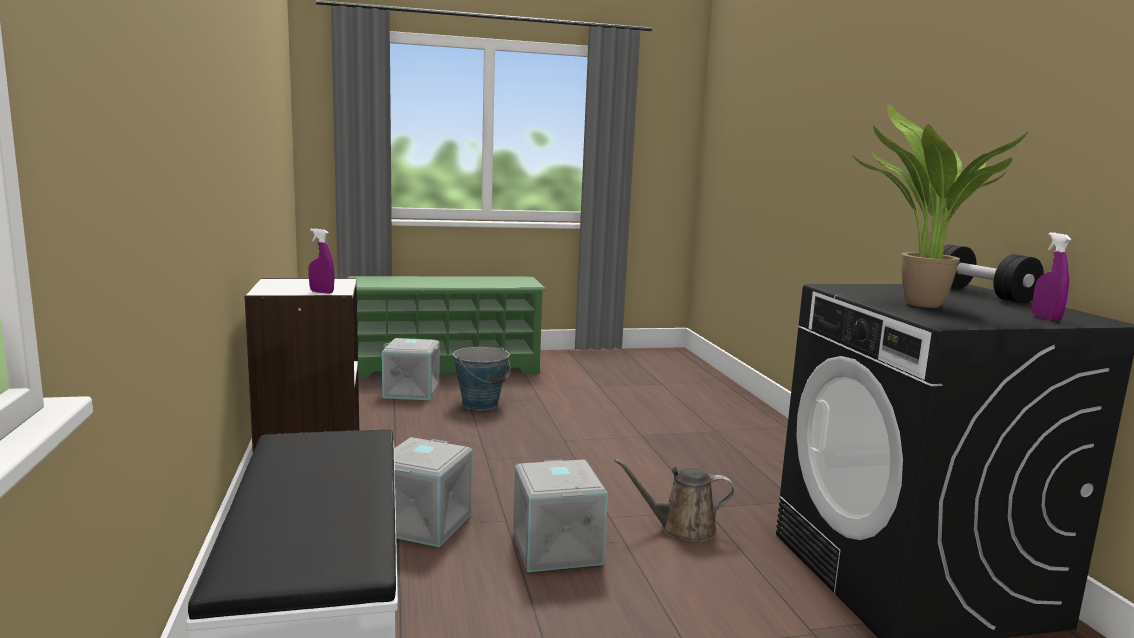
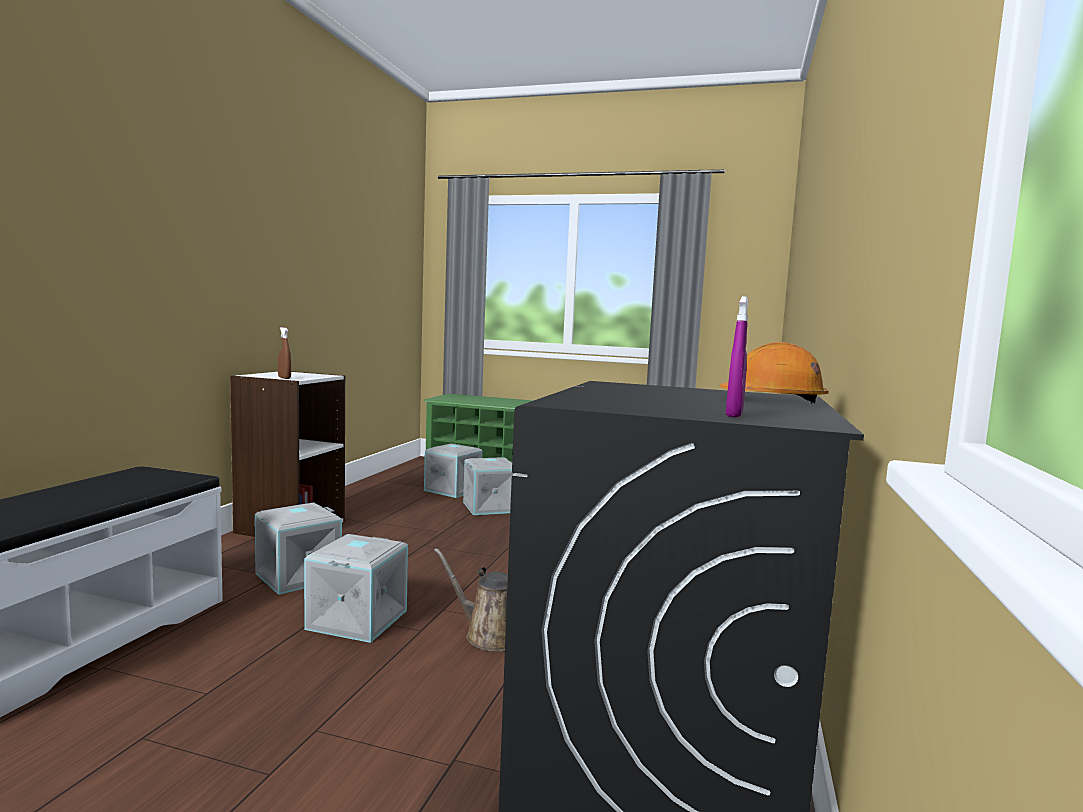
camera: 30 degrees right, 5 degrees down
(321, 292) = (284, 378): purple spray bottle -> brown spray bottle
(480, 404) = (489, 507): bucket -> grey storage box
(916, 305) = (618, 395): potted plant -> none
(981, 294) = (773, 400): black dumbbell -> orange hard hat

